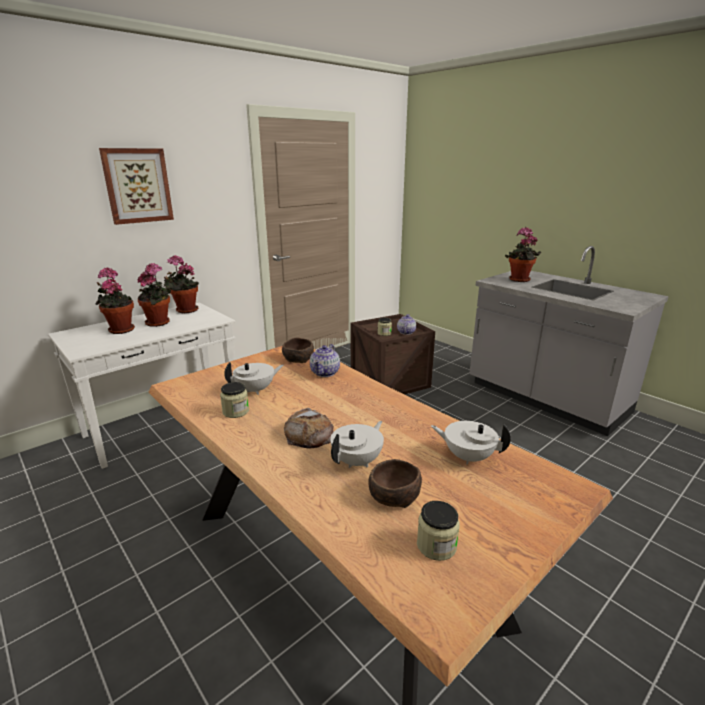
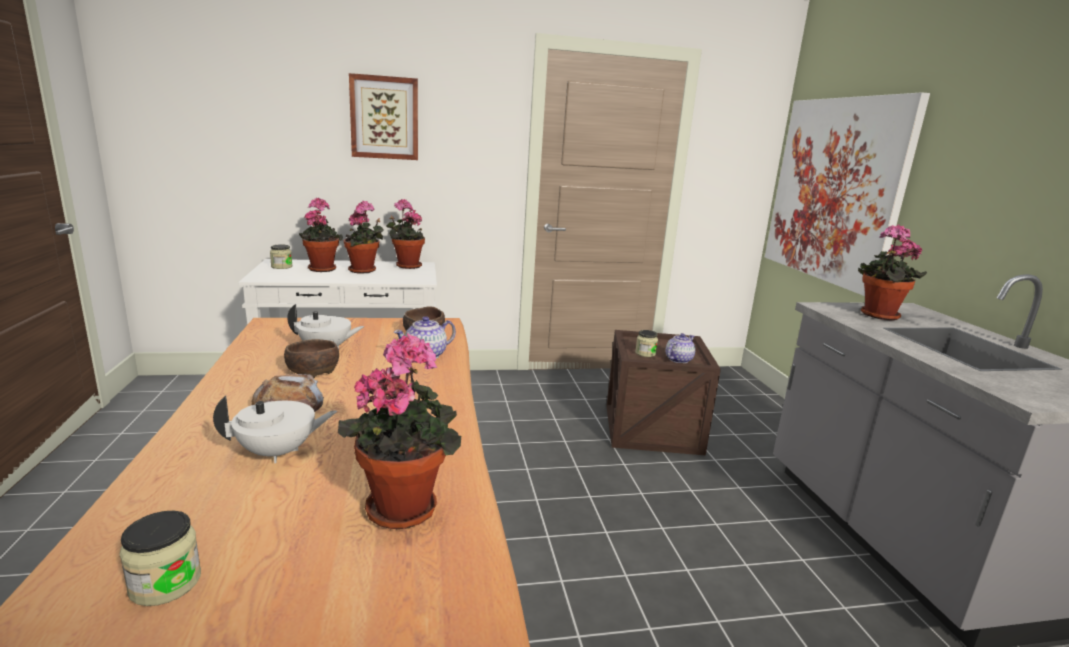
camera: 30 degrees right, 5 degrees down
(235, 411) = (270, 362): jar -> jar (281, 267)
(393, 496) = (236, 505): brown bowl -> brown bowl (312, 371)
(453, 205) = (835, 190): none -> picture
(467, 457) = (405, 505): white teapot -> potted plant

